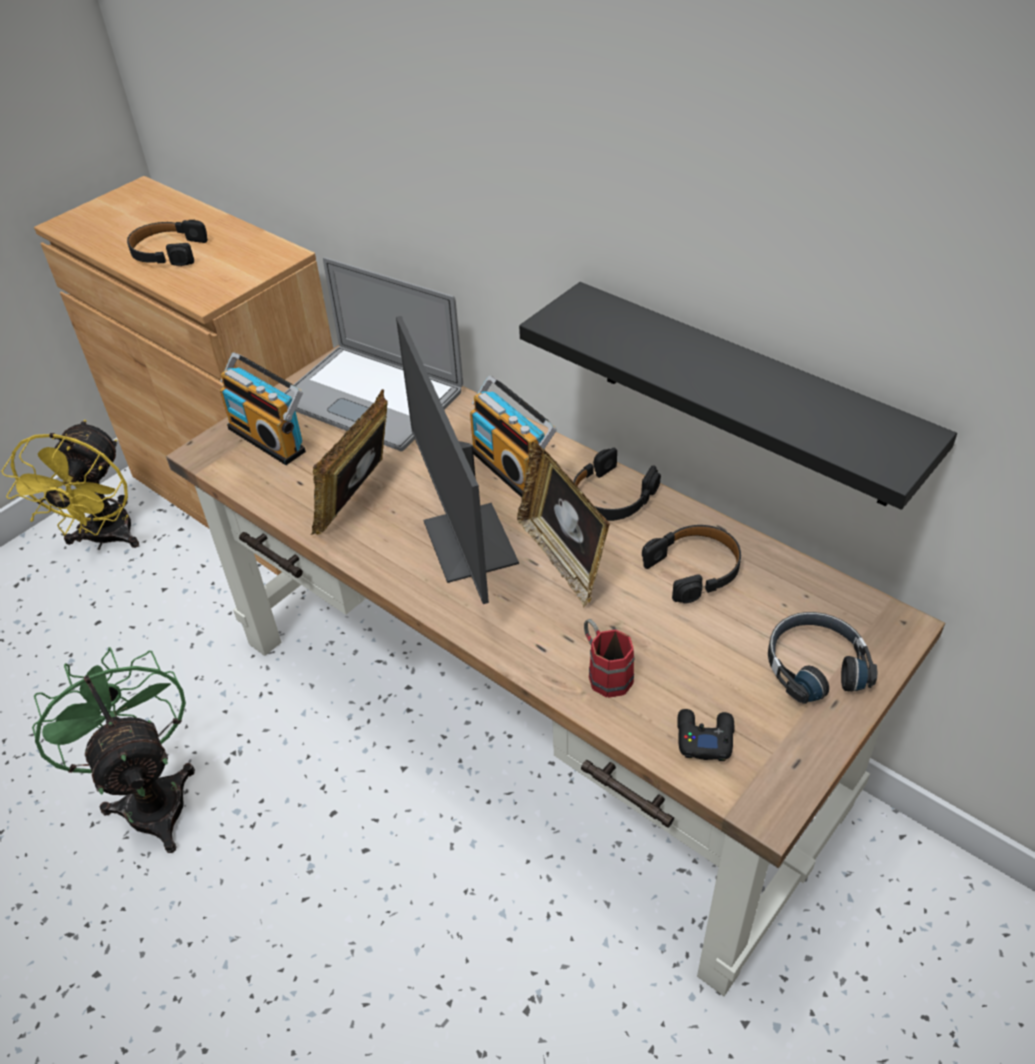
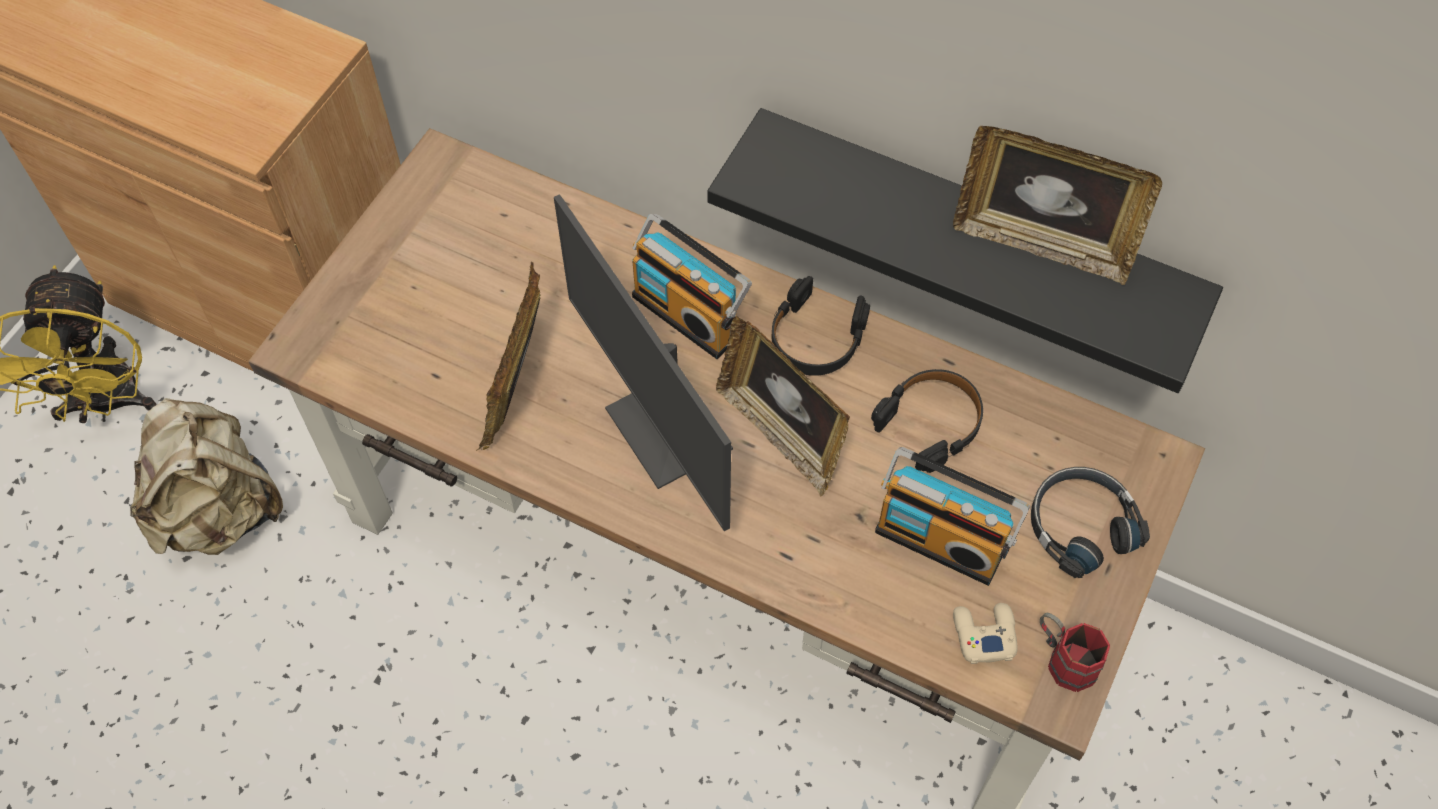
camera: 15 degrees left, 15 degrees up
(151, 796) = (300, 741): green fan -> none
(155, 621) = (219, 511): none -> beige backpack
(168, 252) = (162, 65): black headphones -> none
(270, 438) = (375, 313): radio -> radio (941, 539)
(370, 397) = (482, 230): laptop -> none
(604, 672) = (862, 574): red mug -> red mug (1063, 659)
(704, 737) = (983, 634): black game controller -> beige game controller
(794, 385) = (1042, 243): none -> picture frame

